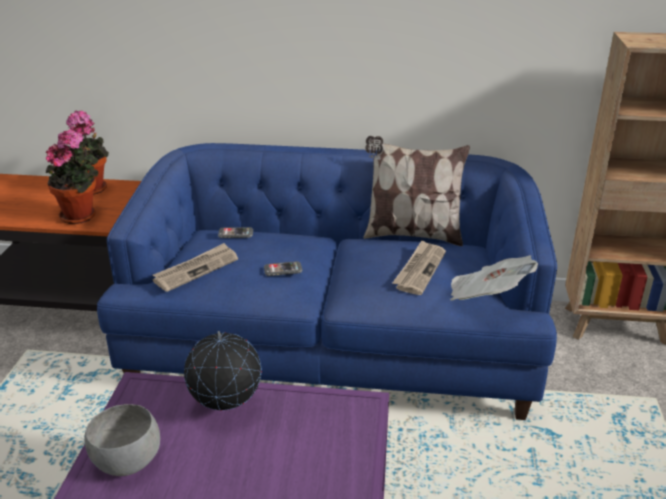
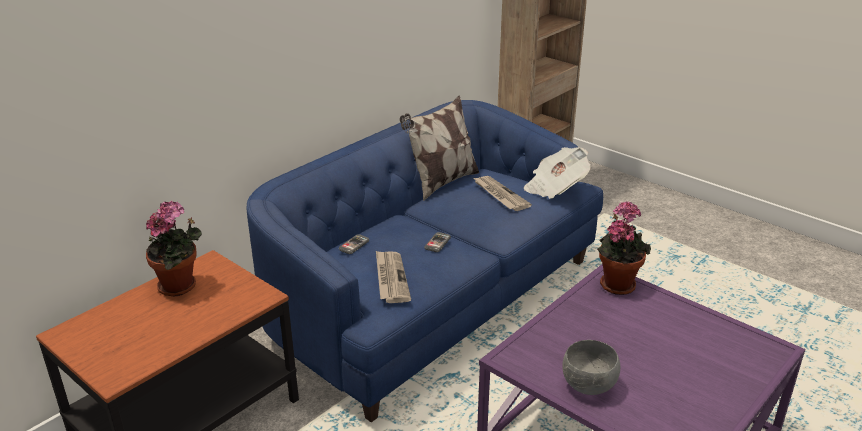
camera: 55 degrees left, 0 degrees up
(81, 216) = (229, 304): potted plant -> potted plant (617, 283)
(226, 408) = (565, 327): globe -> none

